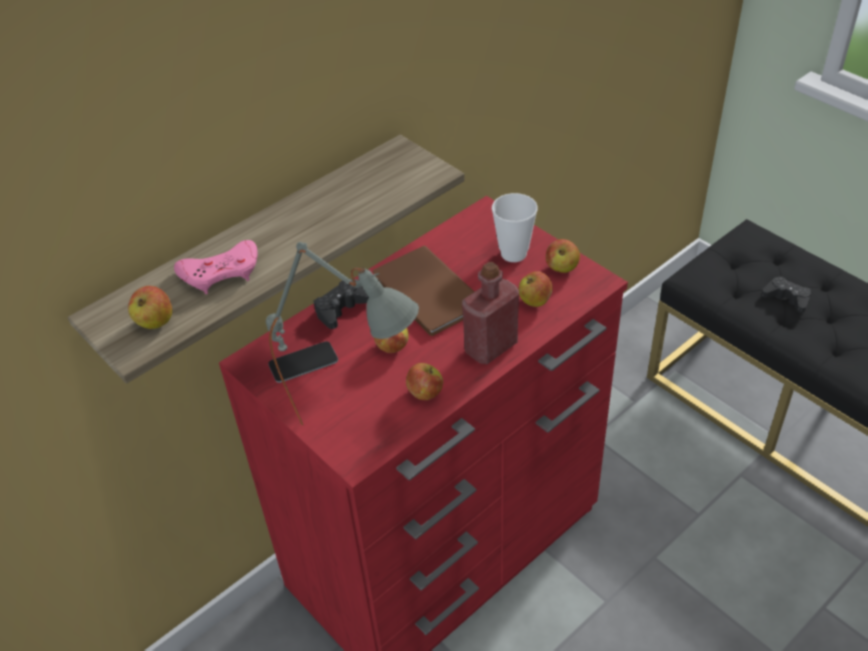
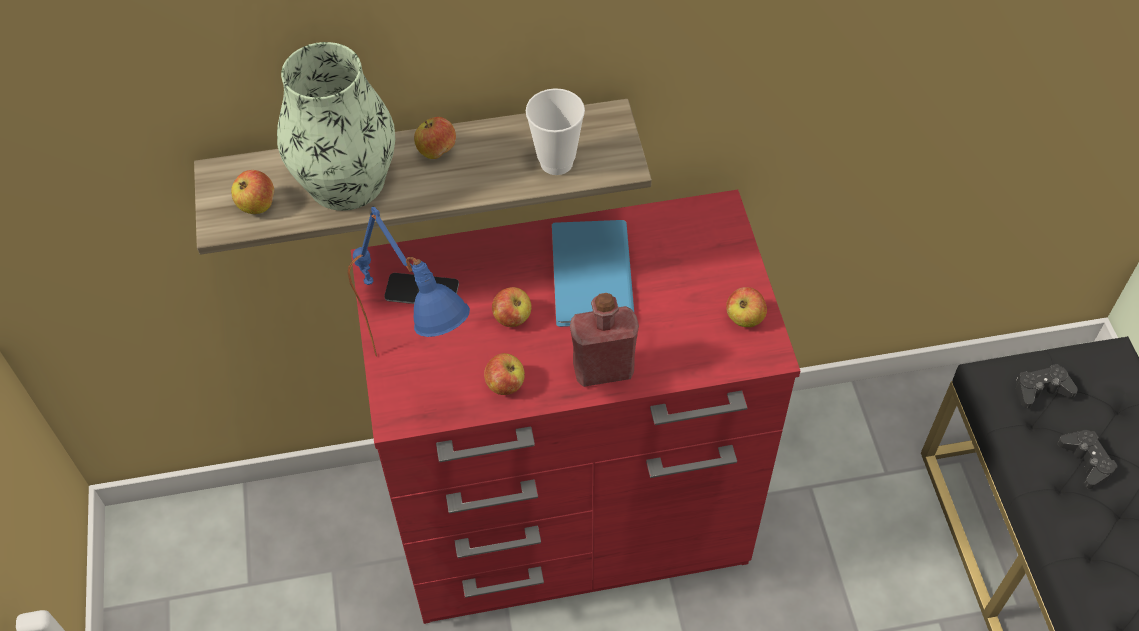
camera: 30 degrees right, 10 degrees up
(221, 272) = (346, 181): pink game controller -> vase
(341, 309) = (497, 250): black game controller -> black game controller (1041, 390)
(356, 422) = (423, 380): grey table lamp -> blue table lamp
(427, 294) = (588, 277): brown book -> blue book
(513, 253) = (709, 275): cup -> cup (556, 162)
(535, 301) = (687, 341): apple -> apple (436, 151)

